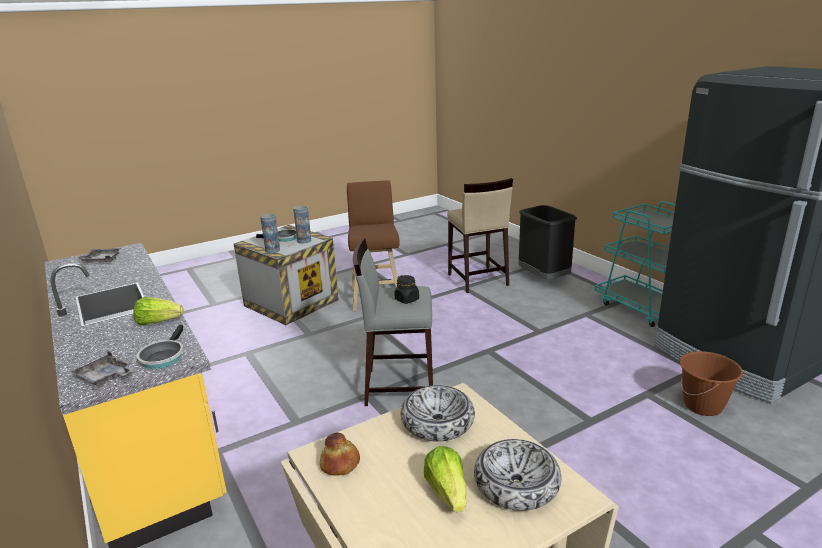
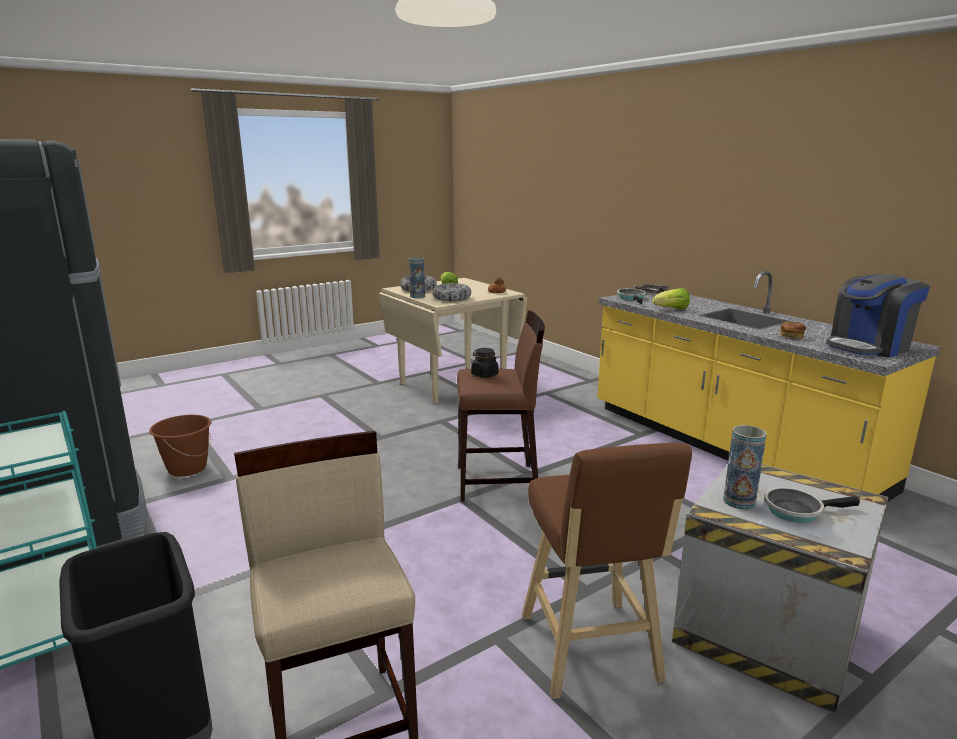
camera: 175 degrees right, 5 degrees down
(101, 260) = (868, 347): grey tray -> coffee machine
(131, 272) = (791, 336): none -> bread
(272, 250) = (770, 475): vase -> vase (417, 296)
(399, 386) = (498, 482): grey stool -> brown stool

